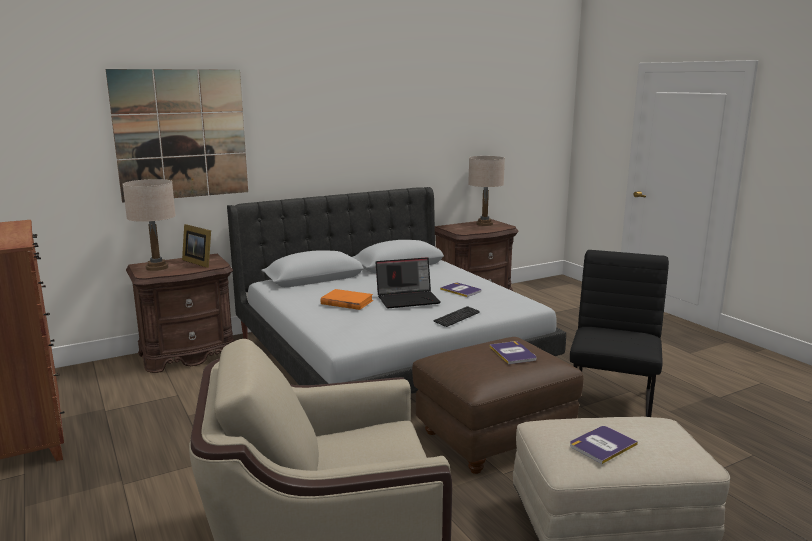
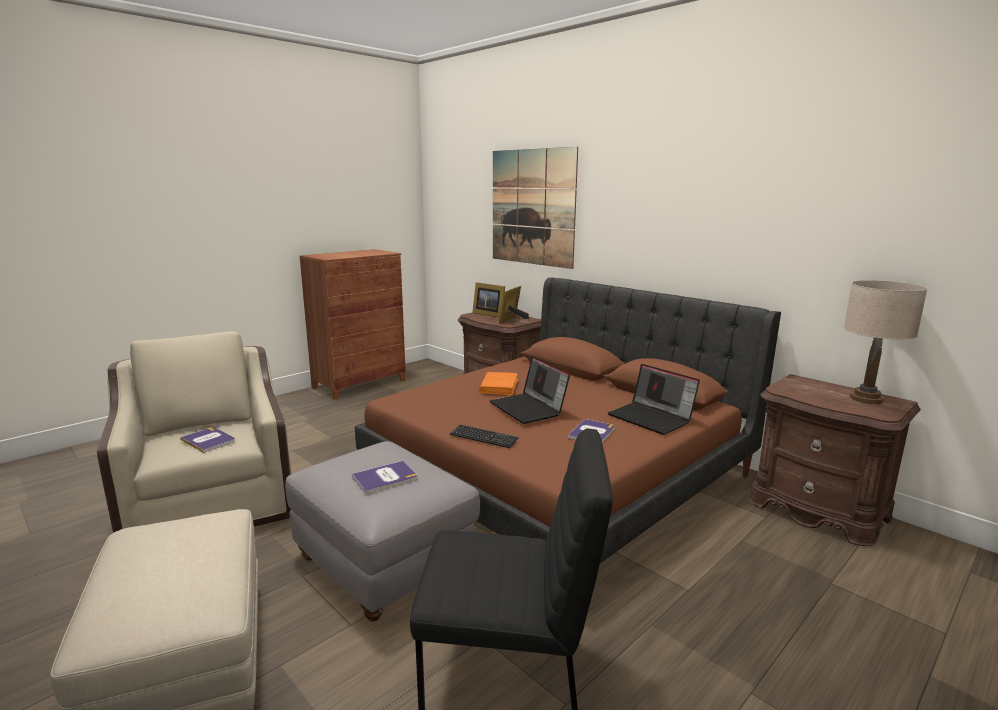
camera: 75 degrees right, 0 degrees up
(157, 267) = (488, 314): beige table lamp -> picture frame
(388, 355) = (559, 474): grey bed -> brown bed
(444, 274) = (652, 418): none -> laptop
(494, 435) = (385, 563): brown ottoman -> grey ottoman
(602, 445) = (154, 550): book -> book (208, 440)

